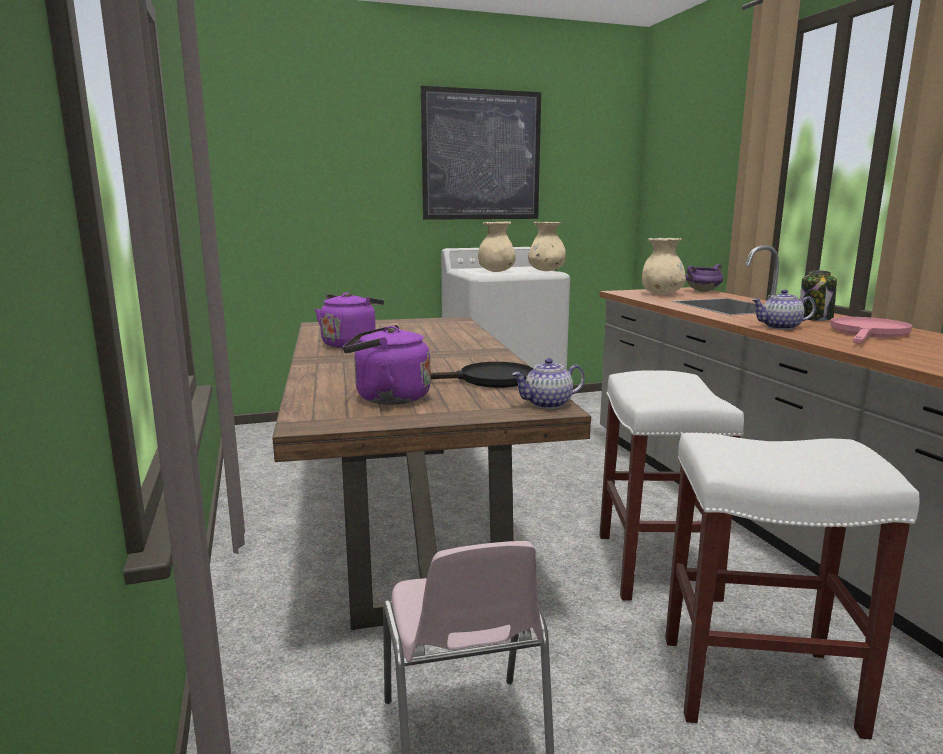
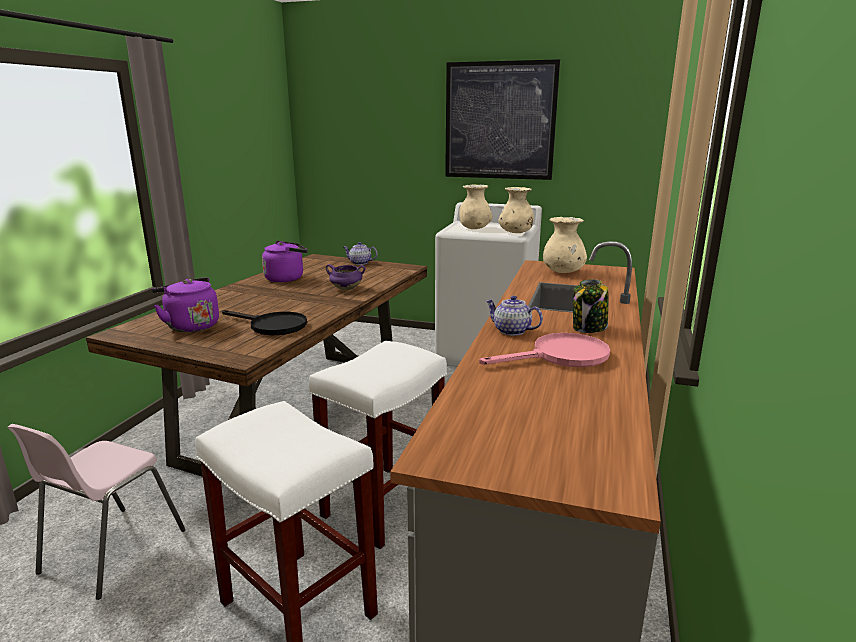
camera: 35 degrees right, 5 degrees up
(548, 404) = (248, 354): teapot -> teapot (360, 263)
(702, 291) = (616, 275): purple cooking pot -> purple cooking pot (346, 289)

